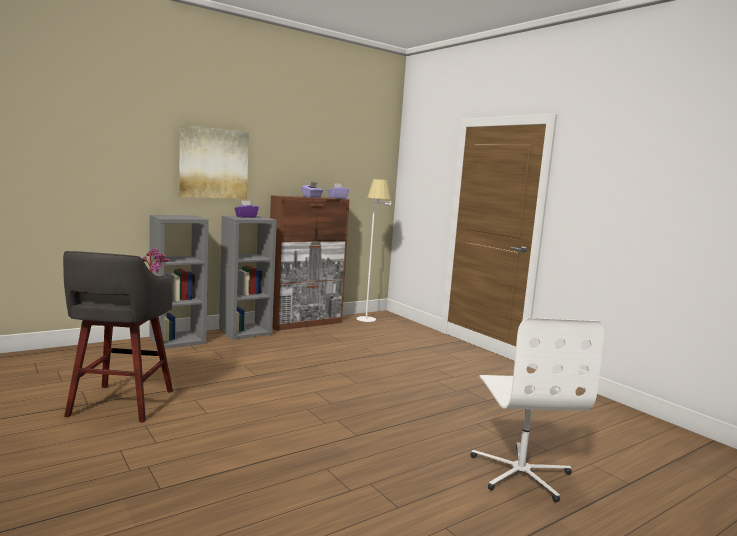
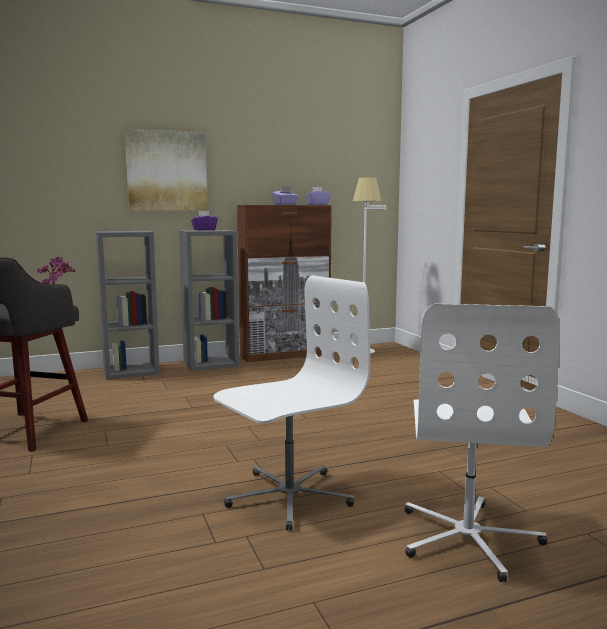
camera: 15 degrees right, 0 degrees up
(382, 450) = (288, 496): none -> white office chair

